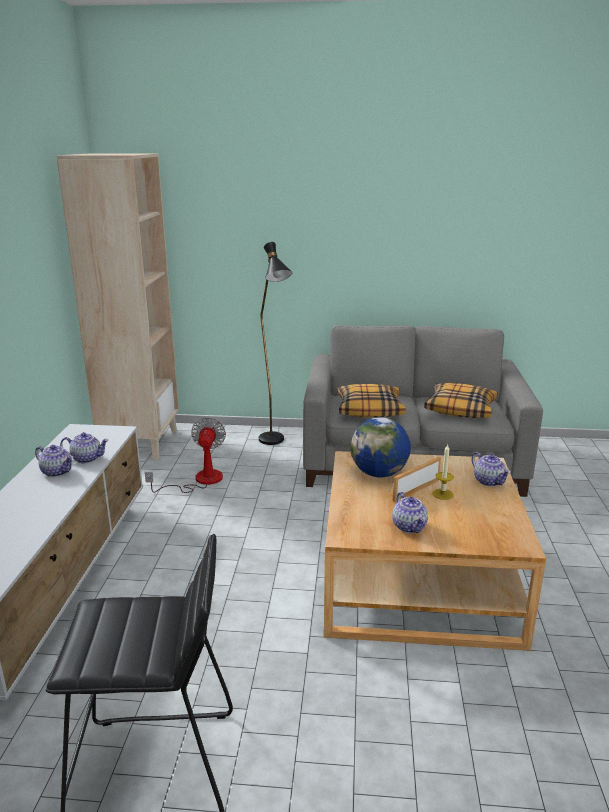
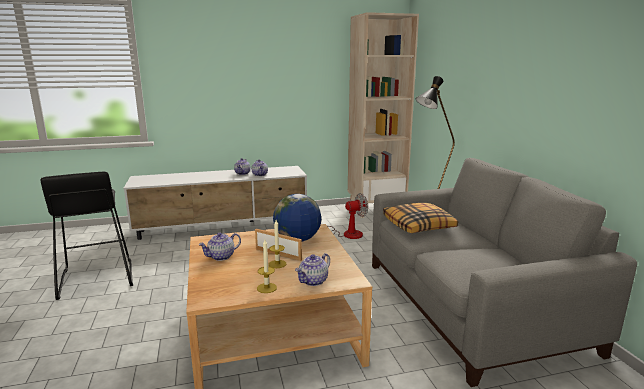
camera: 70 degrees right, 5 degrees down
(460, 409) = (474, 260): pillow -> none
(499, 507) = (266, 288): none -> candle

